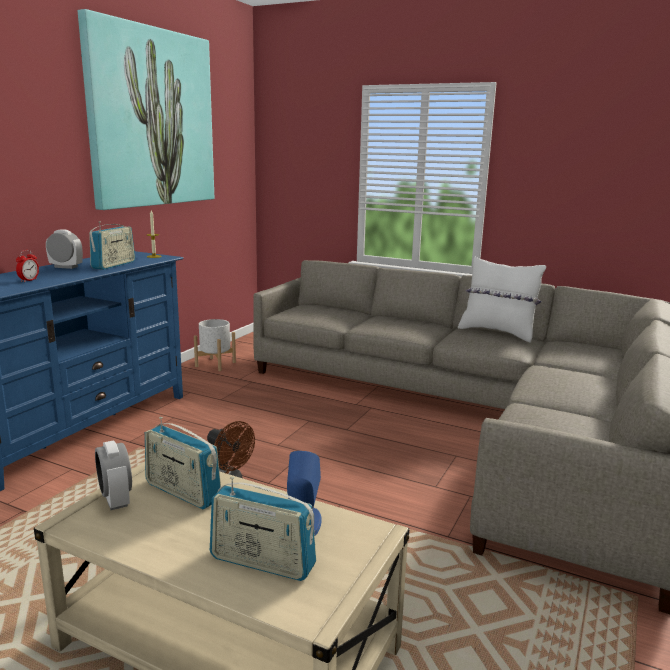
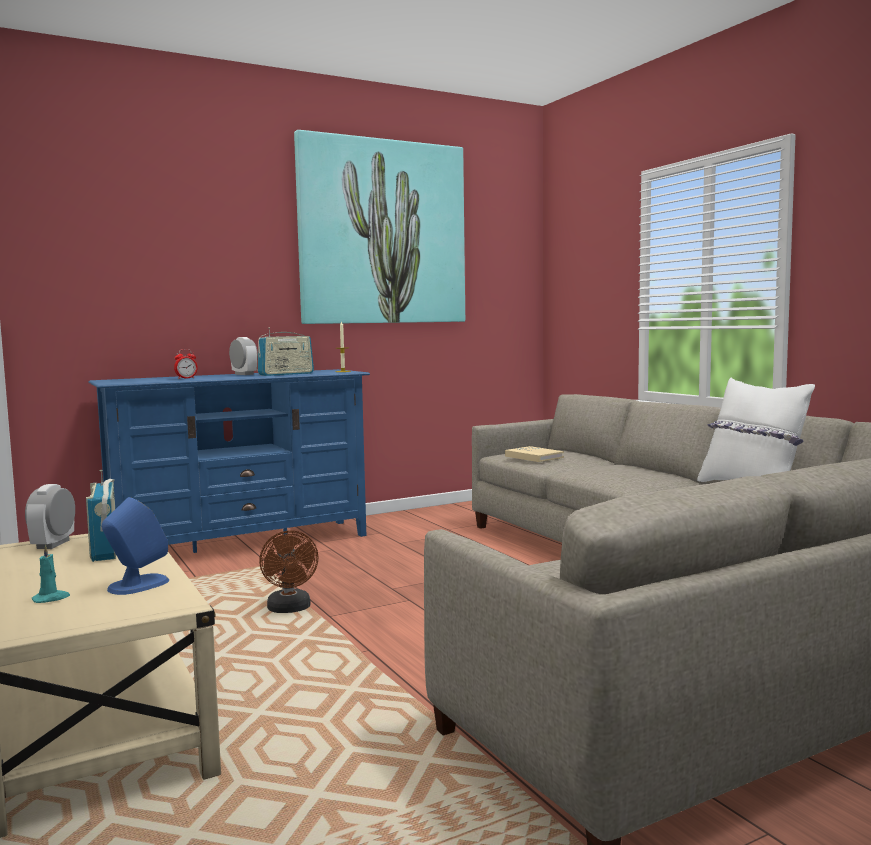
camera: 35 degrees right, 10 degrees down
(215, 364) = (443, 514): white planter -> none
(262, 562) = (51, 598): radio -> turquoise candle
(315, 316) = (534, 457): none -> beige book

